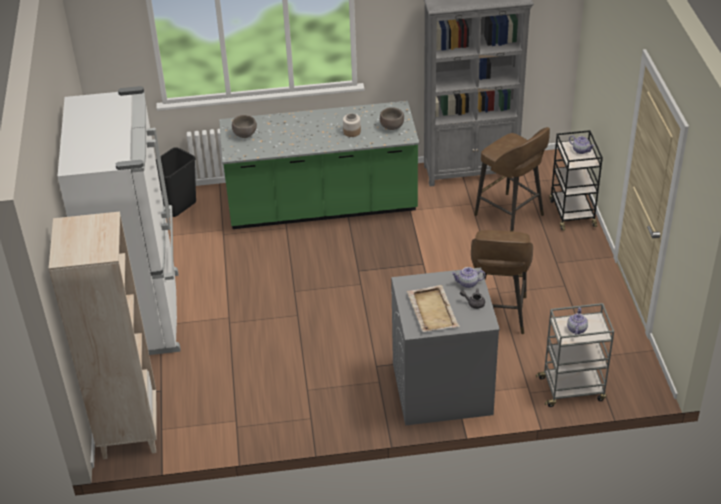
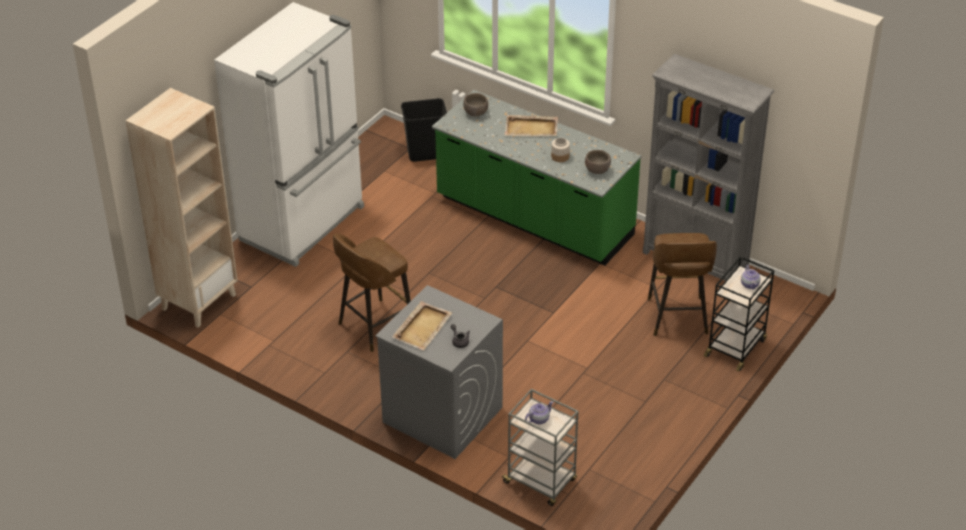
camera: 40 degrees right, 0 degrees up
(303, 123) = (532, 128): none -> beige tray
(467, 283) = (475, 324): teapot -> none
(497, 315) = (558, 389): brown stool -> brown stool (374, 326)

